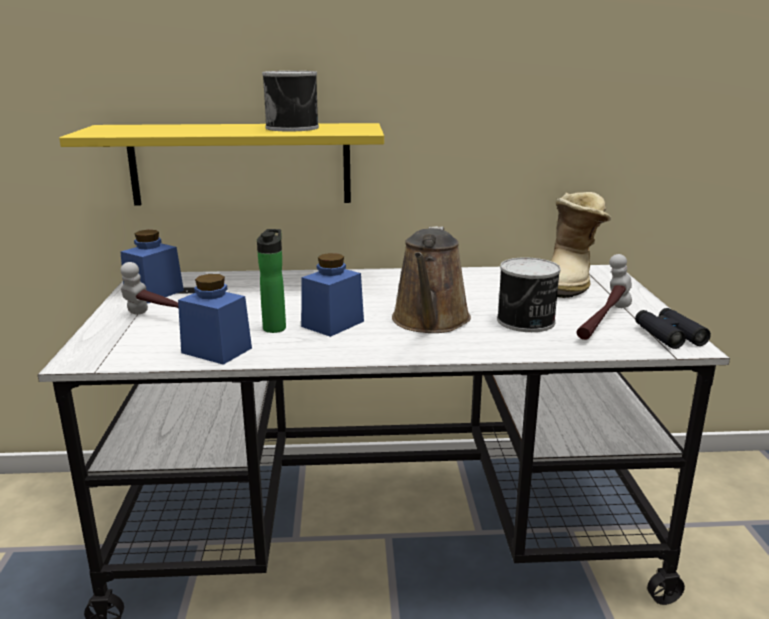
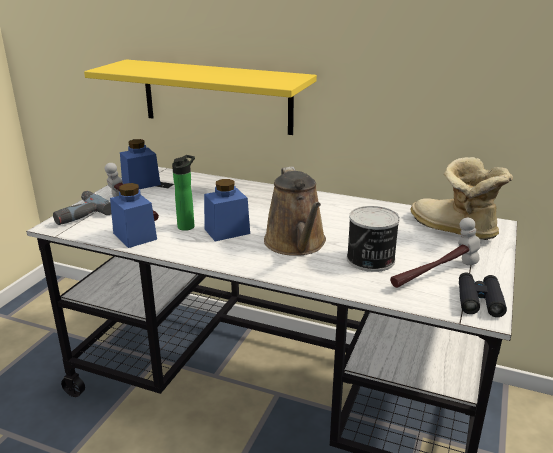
camera: 25 degrees right, 5 degrees up
(100, 340) = (79, 213): none -> power drill
(293, 128) = (241, 75): can -> none
(430, 321) = (296, 244): brown watering can -> brown watering can turned 45 degrees counterclockwise
(571, 281) = (453, 230): boot -> boot turned 90 degrees clockwise

